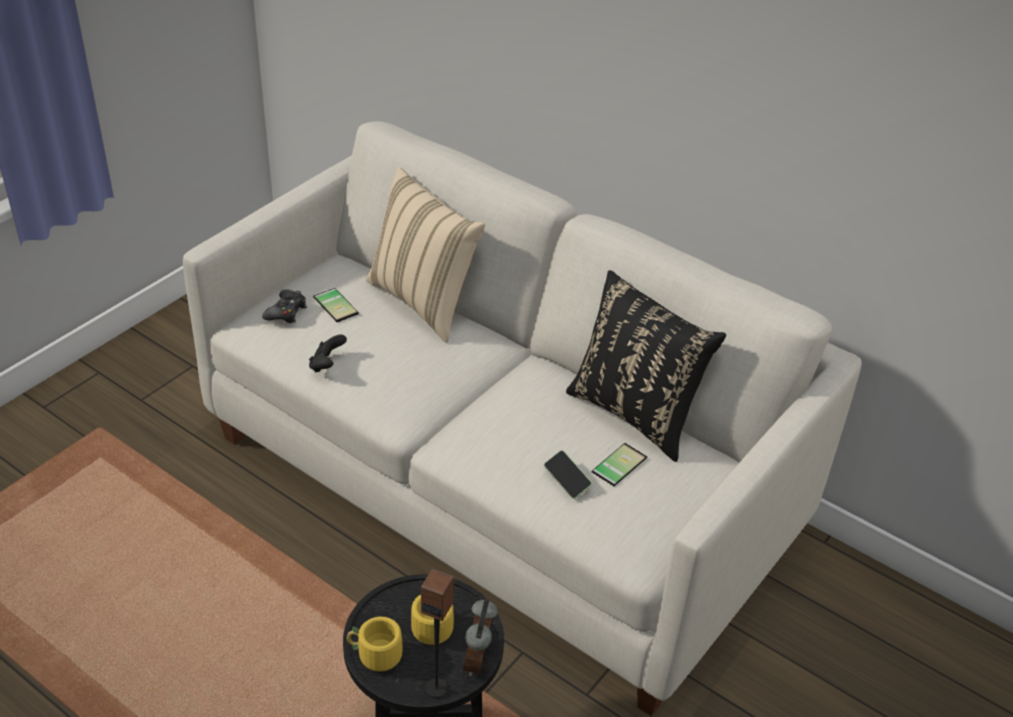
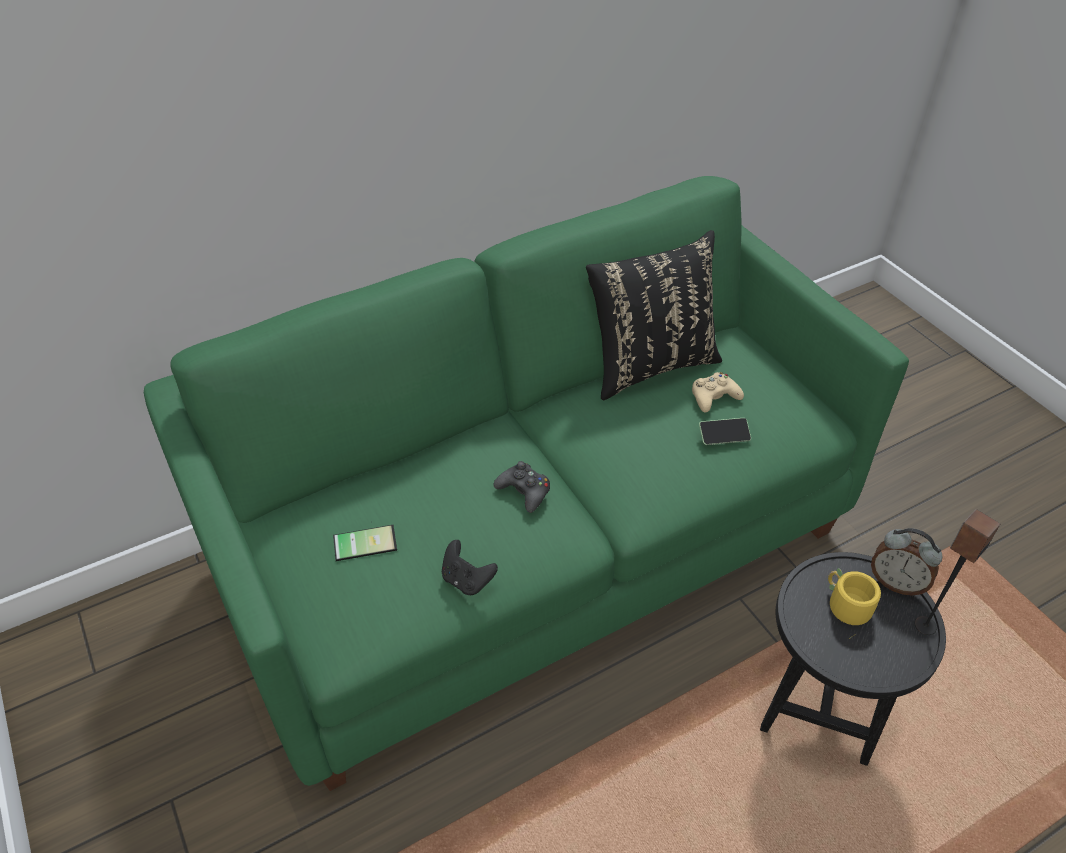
camera: 65 degrees left, 5 degrees up
(286, 312) = (348, 595): black game controller -> black game controller (524, 491)
(374, 657) = (880, 666): yellow mug -> none
(424, 301) = (402, 464): beige pillow -> none
(500, 485) = (532, 546): white sofa -> green sofa
(617, 463) = (714, 397): phone -> beige game controller

